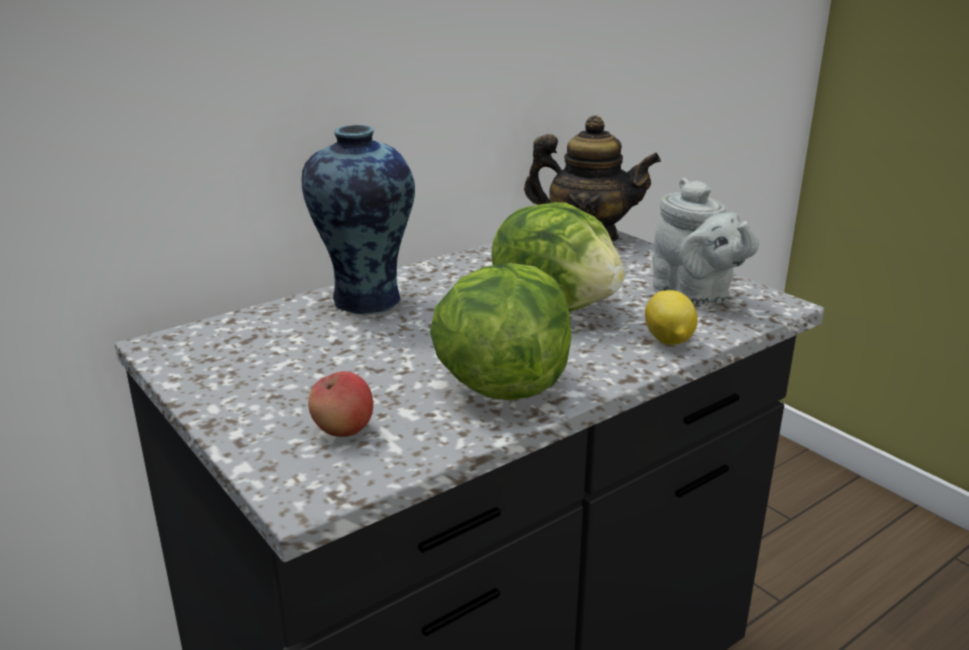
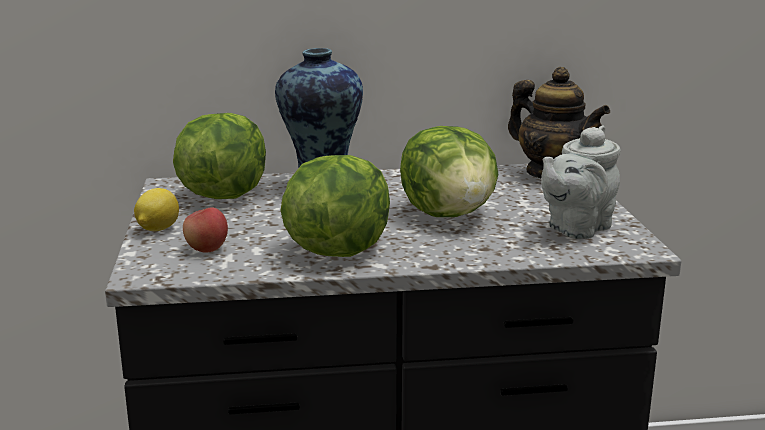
camera: 30 degrees right, 5 degrees down
(259, 343) = (223, 194): none -> lettuce
(668, 341) = (501, 252): lemon -> lemon (157, 229)
(695, 295) = (576, 229): grey teapot -> grey teapot turned 45 degrees clockwise

